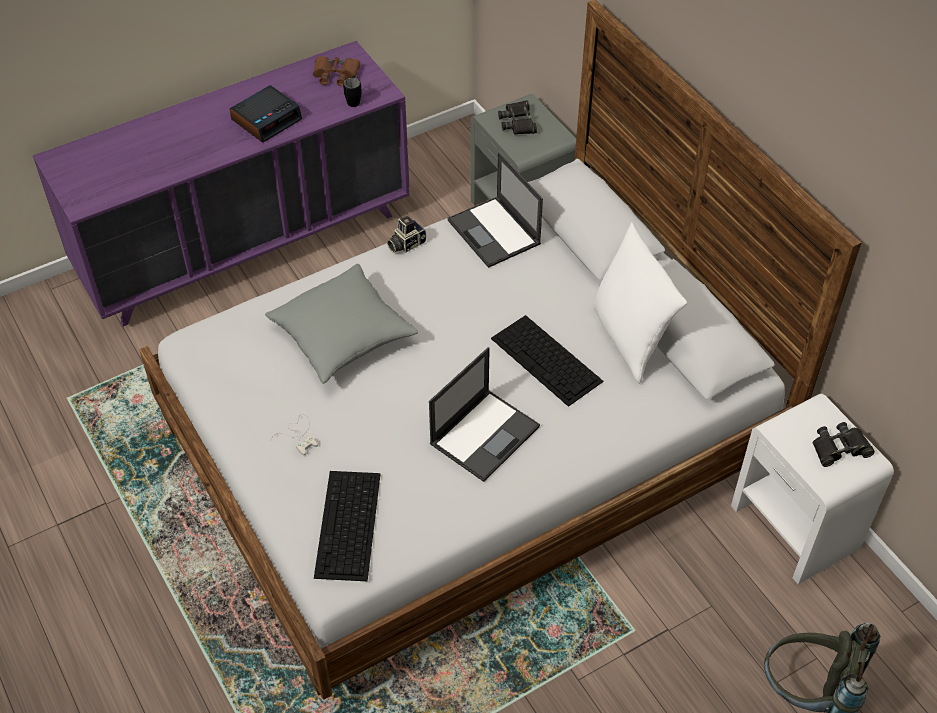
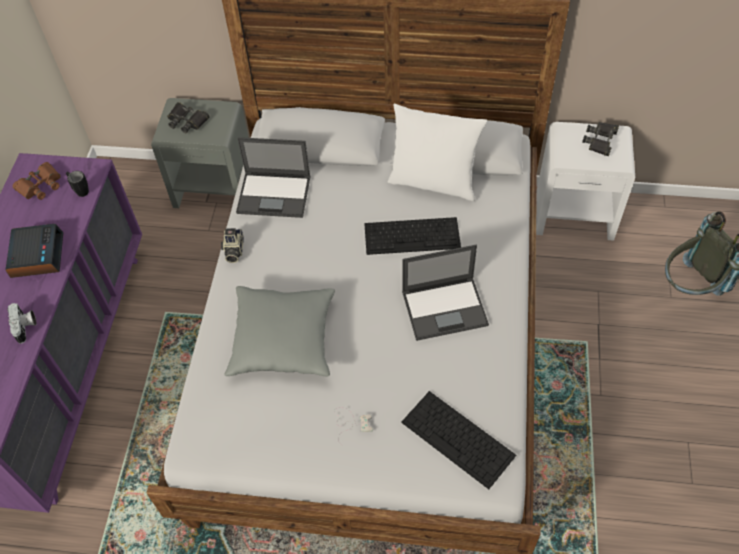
camera: 50 degrees left, 5 degrees up
(195, 159) = (26, 327): none -> camera
(485, 434) = (445, 308): laptop -> laptop turned 90 degrees clockwise

